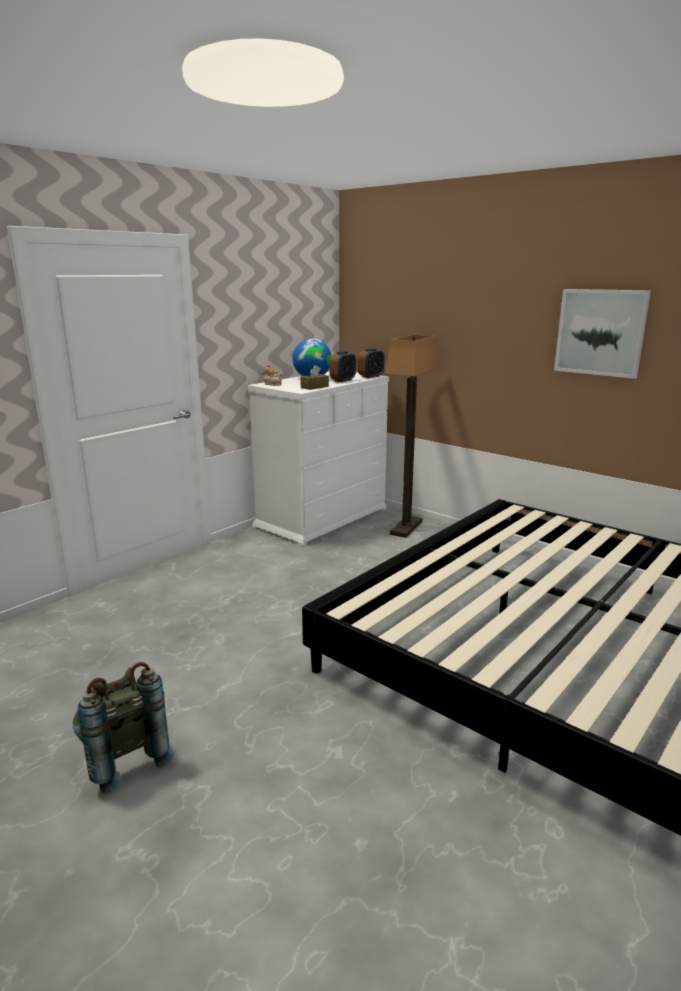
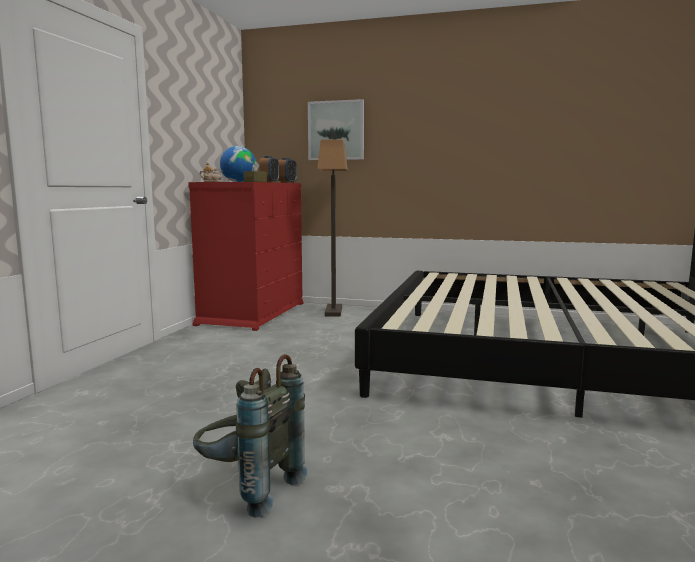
camera: 25 degrees left, 10 degrees down
(322, 517) = (253, 313): white dresser -> red dresser
(600, 332) = (480, 131): picture -> picture (336, 130)

